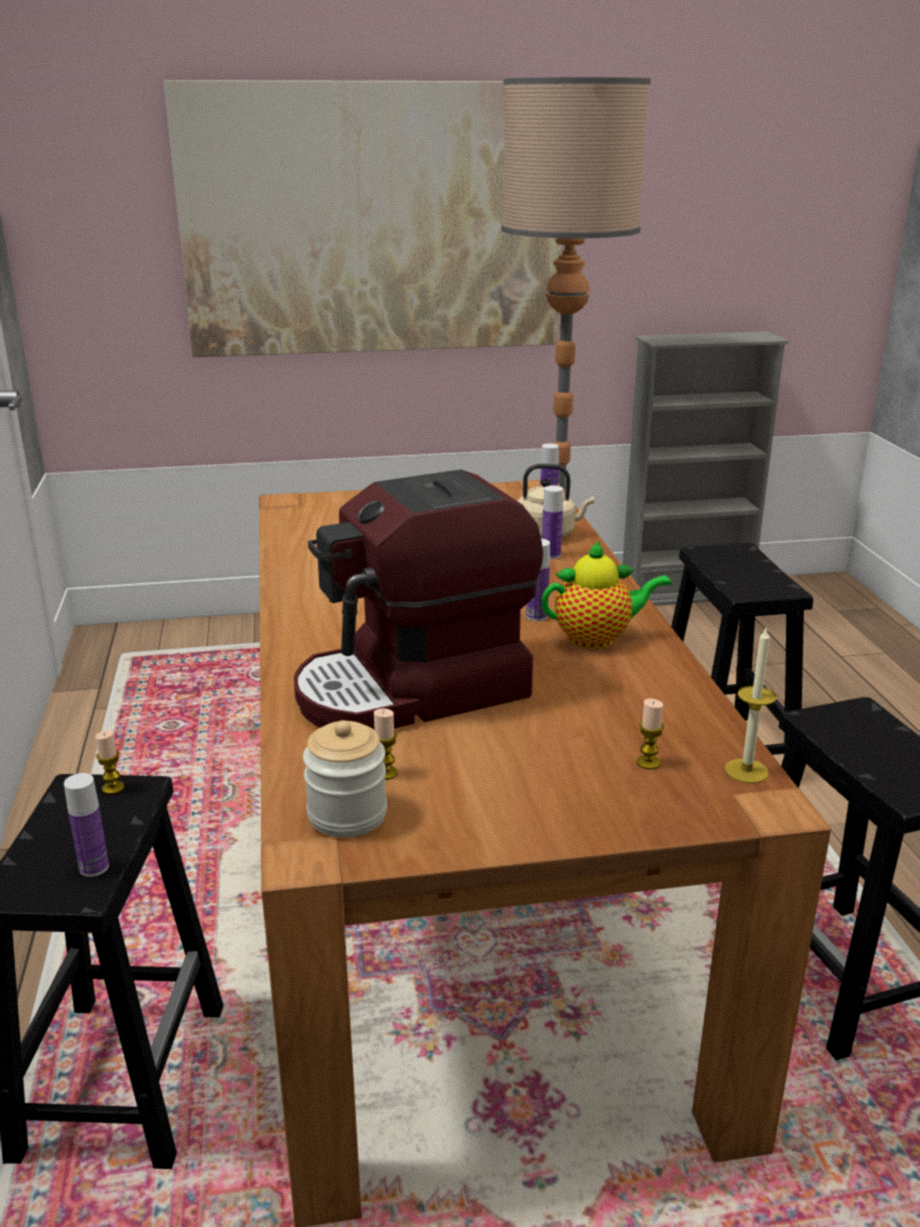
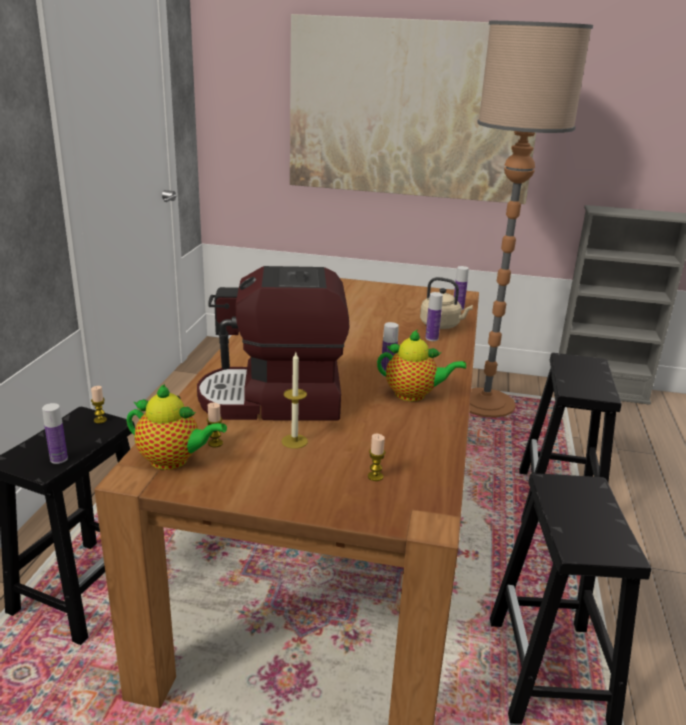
camera: 20 degrees right, 0 degrees up
(347, 815) = (173, 460): jar -> teapot
(746, 771) = (434, 497): candle -> candle (294, 441)

